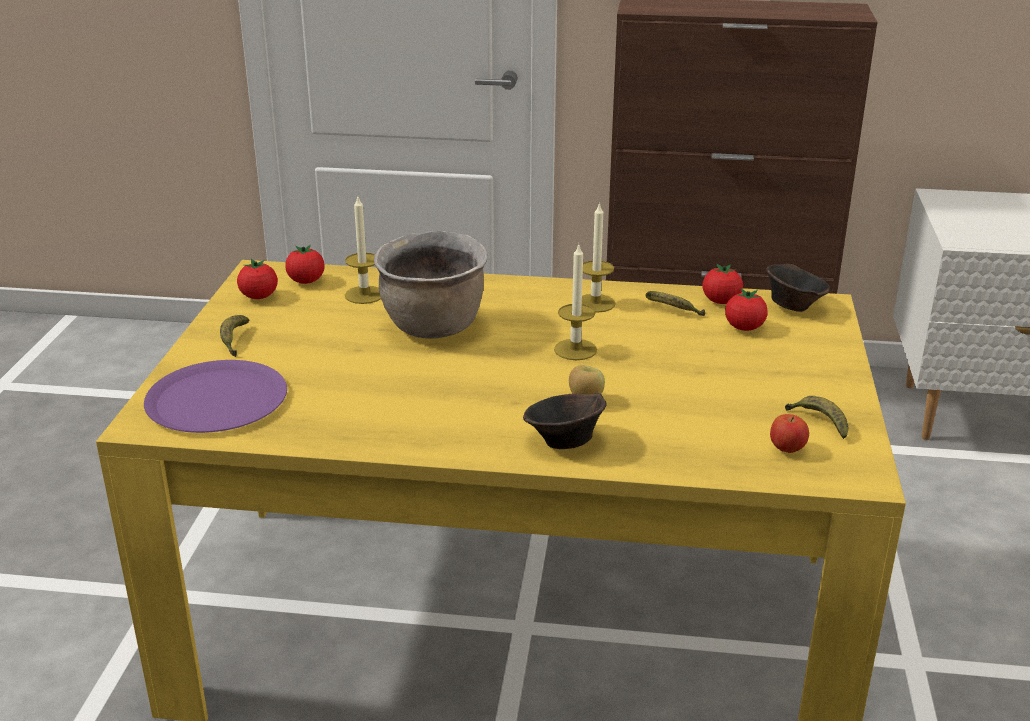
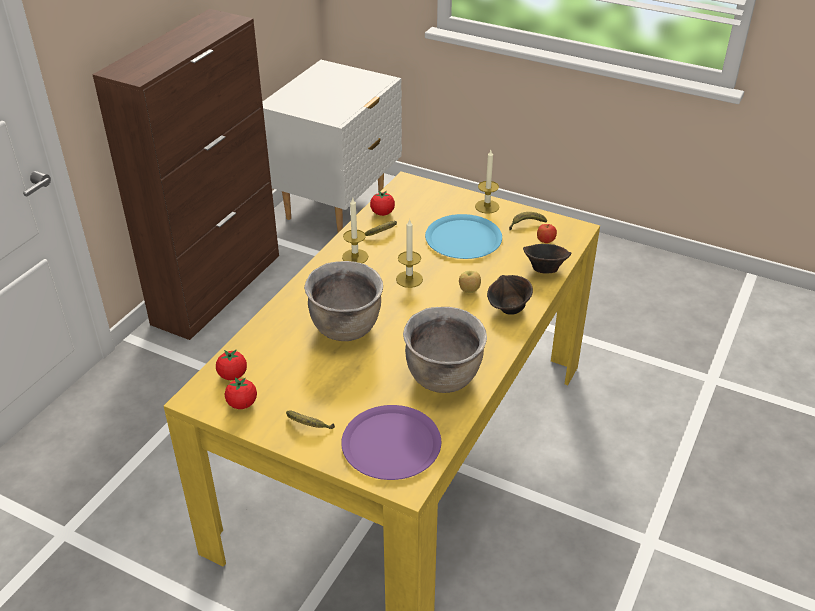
camera: 70 degrees left, 10 degrees up
(364, 295) = (276, 350): candle -> candle (487, 206)
(365, 414) = (444, 377): none -> brown cooking pot
(720, 373) = (463, 238): none -> blue plate
(744, 328) = (418, 215): tomato -> none
(793, 306) = (404, 192): brown bowl -> brown bowl (544, 269)

